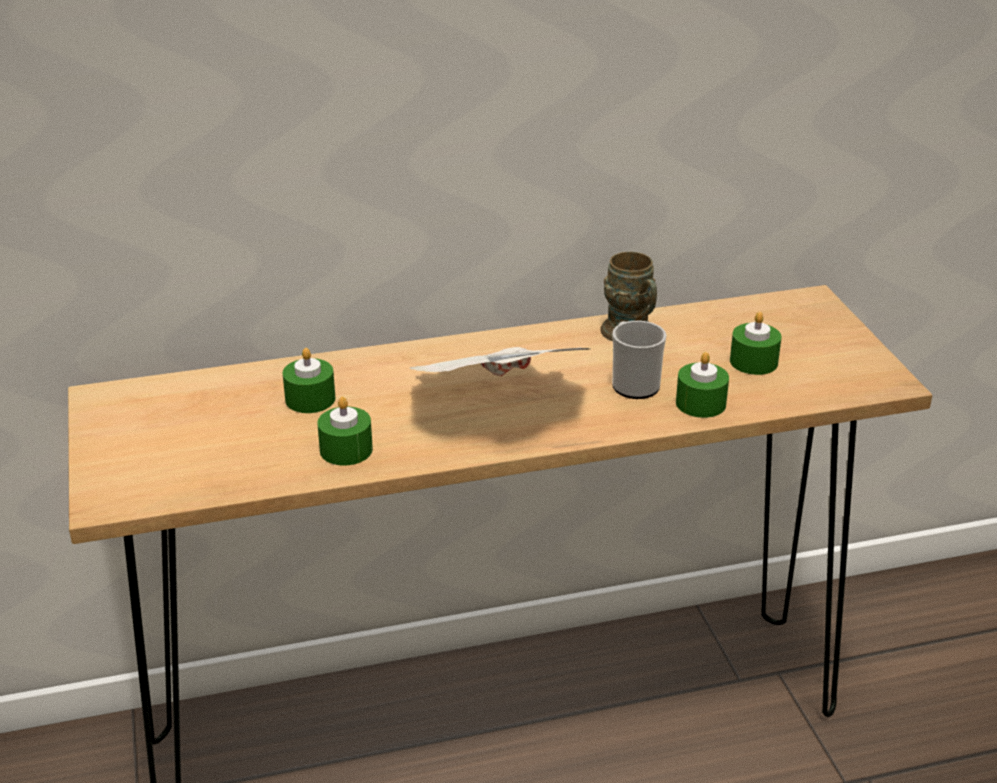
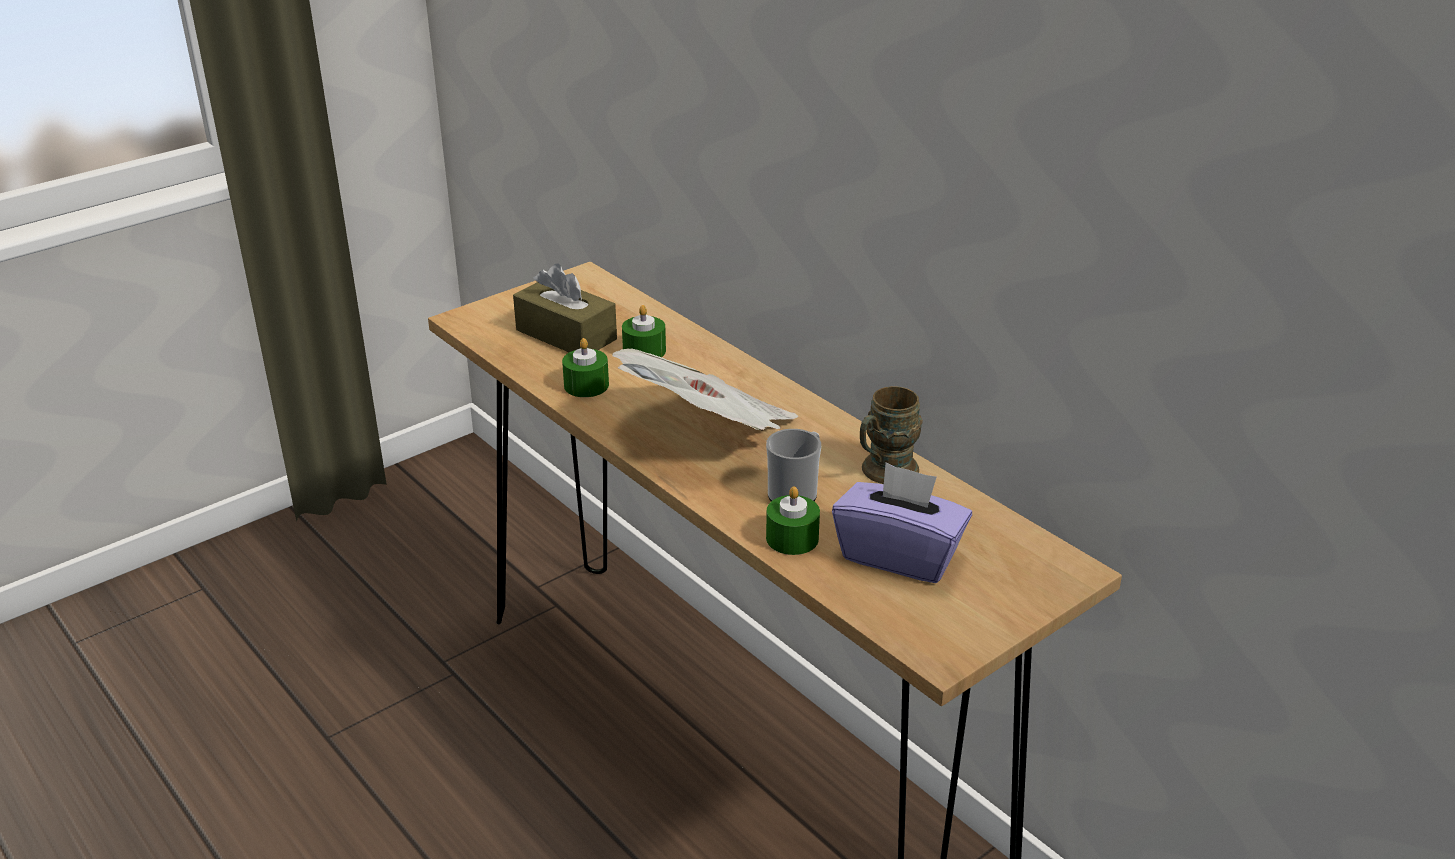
camera: 65 degrees right, 0 degrees up
(224, 438) = (566, 335): none -> brown tissue box
(753, 362) = (899, 555): green candle -> purple tissue box

